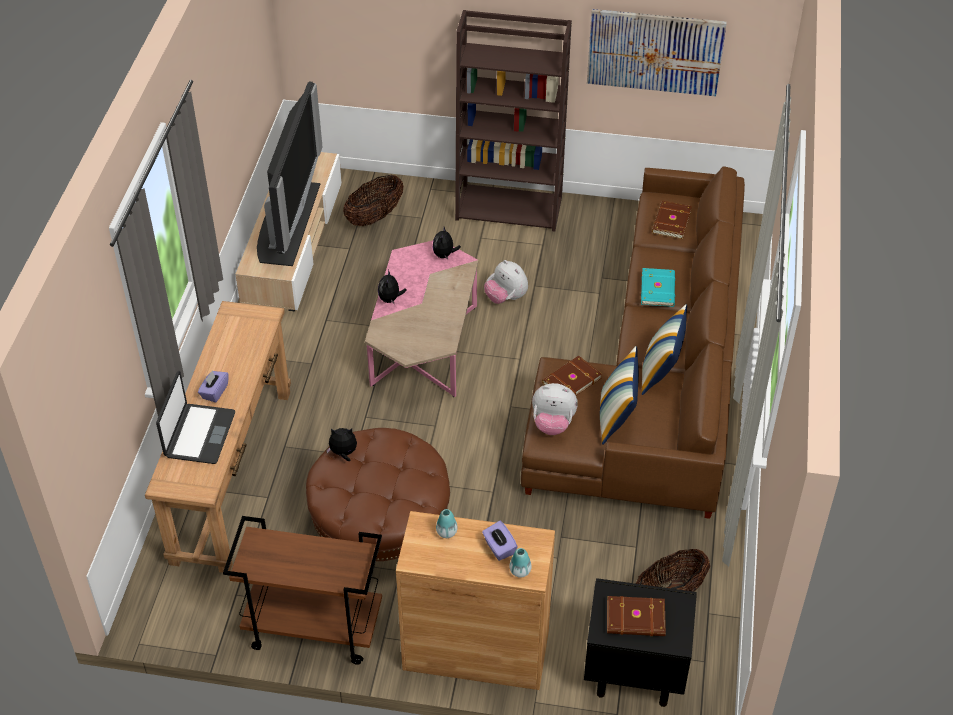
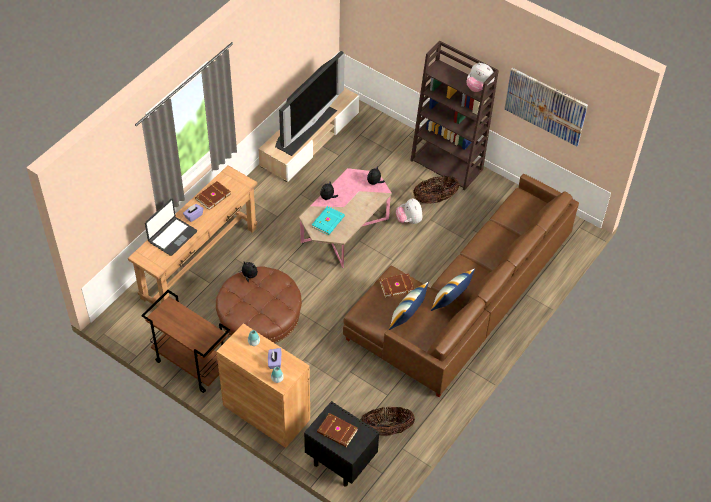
camera: 25 degrees right, 5 degrees up
(374, 217) = (365, 141): basket -> basket (435, 199)
(553, 424) = (370, 307): plush toy -> plush toy (478, 87)
(658, 289) = (483, 252): turquoise book -> turquoise book (328, 222)
(670, 222) = (519, 213): brown book -> brown book (212, 196)

